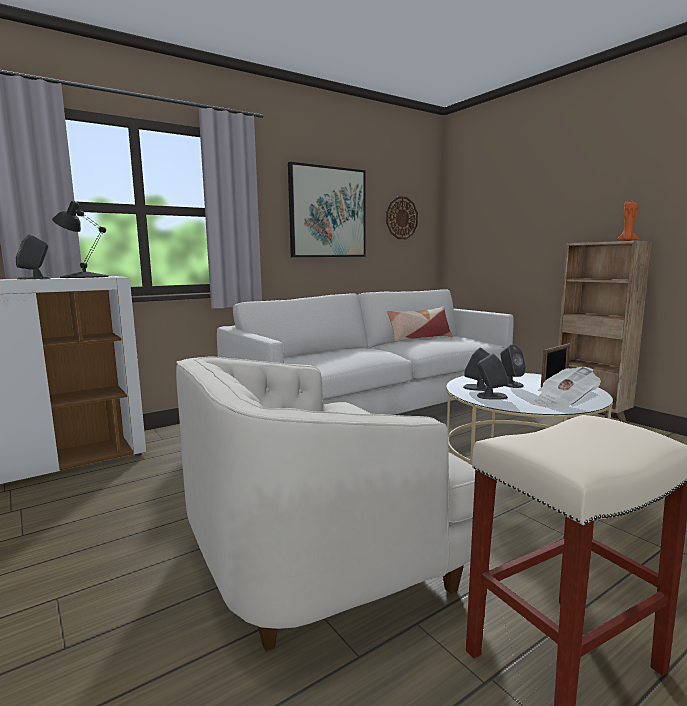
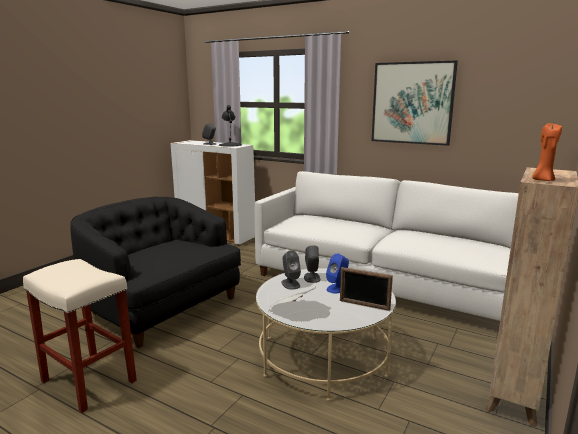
camera: 65 degrees right, 5 degrees up
(316, 553) = (161, 308): white armchair -> black armchair
(401, 218) = (509, 106): wall clock -> none
(419, 338) = (445, 236): pillow -> none
(510, 384) = (337, 288): grey speaker -> blue speaker

